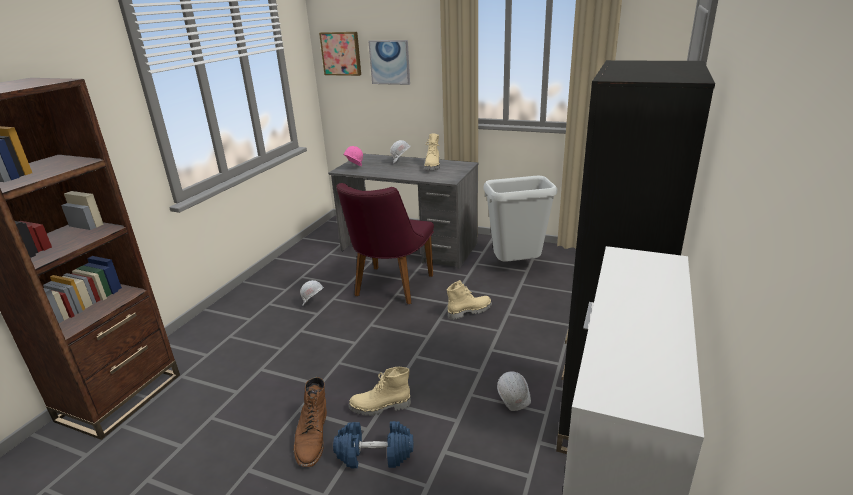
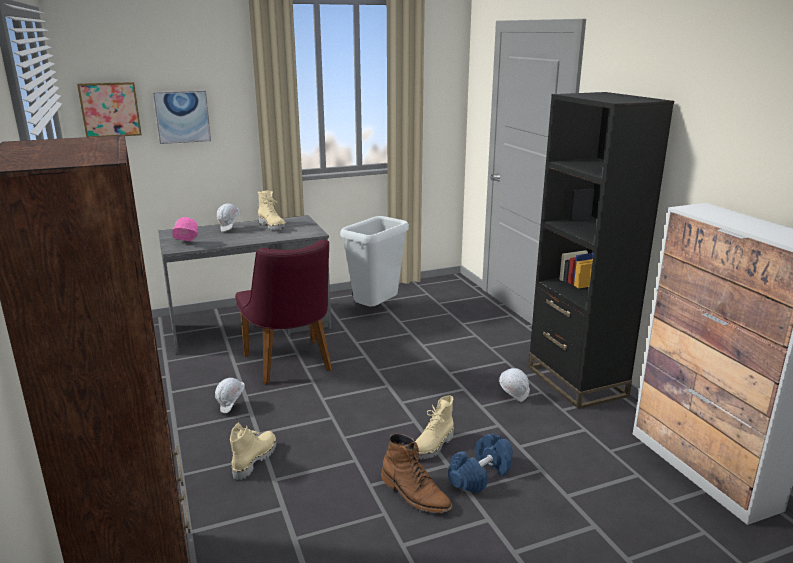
camera: 45 degrees left, 5 degrees down
(469, 311) = (391, 355): beige boot -> beige boot (254, 460)

